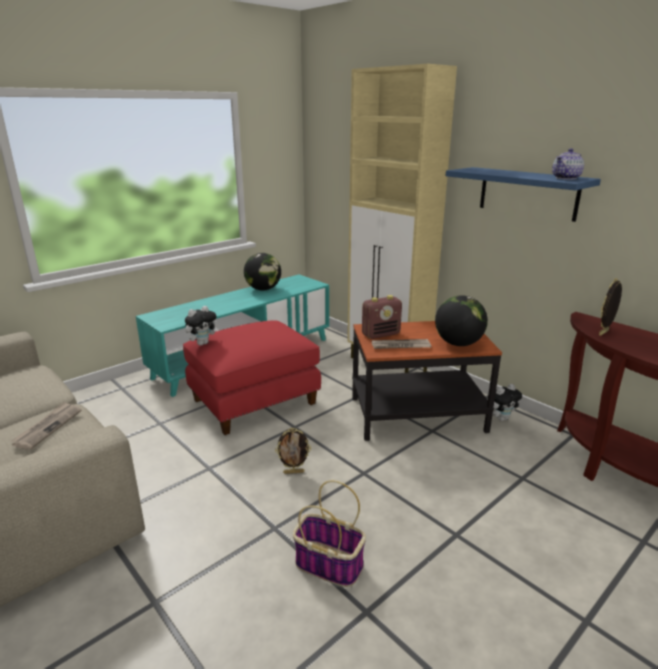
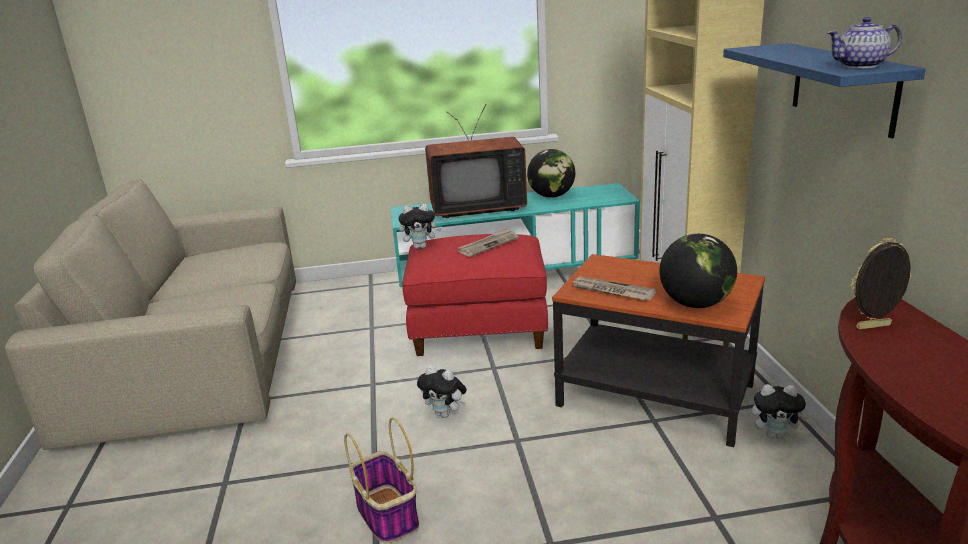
camera: 35 degrees right, 0 degrees up
(48, 427) = (224, 297): newspaper -> newspaper (488, 244)
(214, 305) = (476, 207): none -> television
(293, 472) = (445, 414): picture frame -> plush toy
(381, 334) = (608, 272): radio -> none

